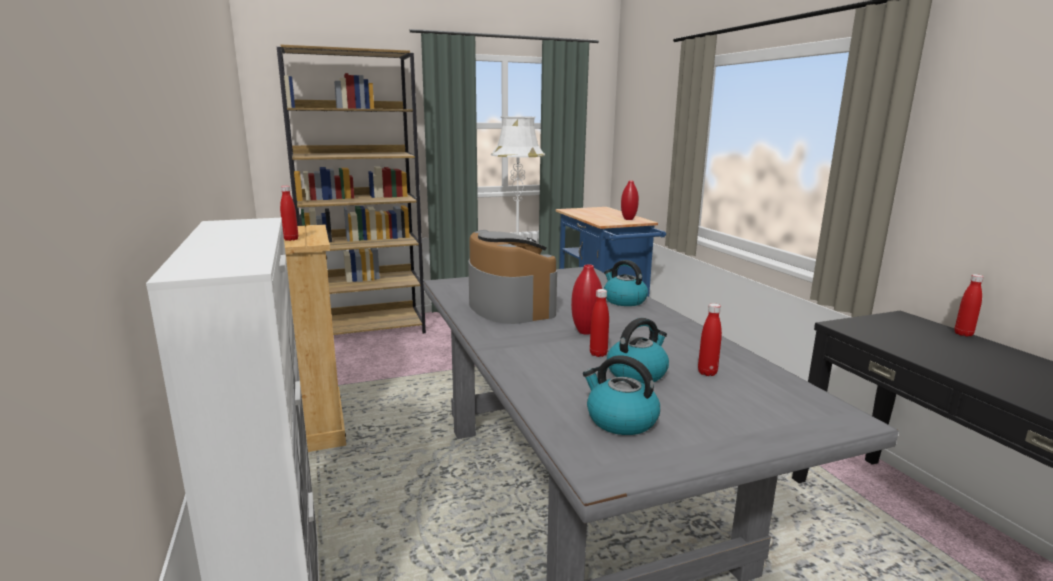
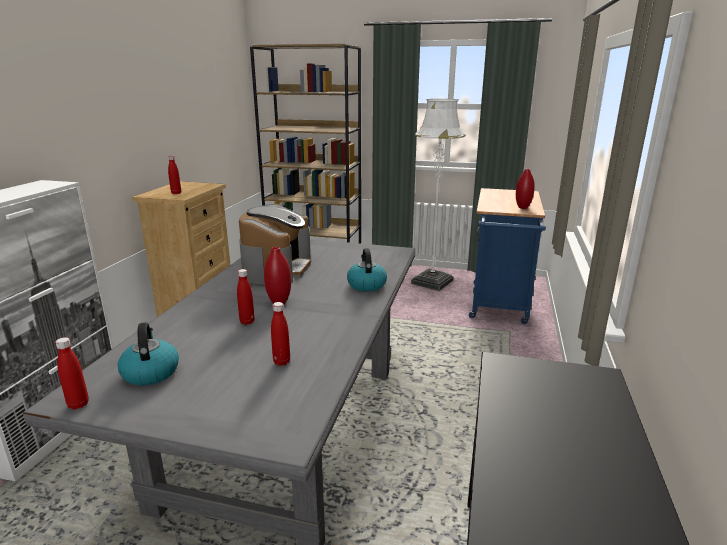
camera: 35 degrees right, 5 degrees up
(637, 373) = (237, 344): kettle -> none
(963, 334) = (626, 418): red bottle -> red bottle (78, 404)

